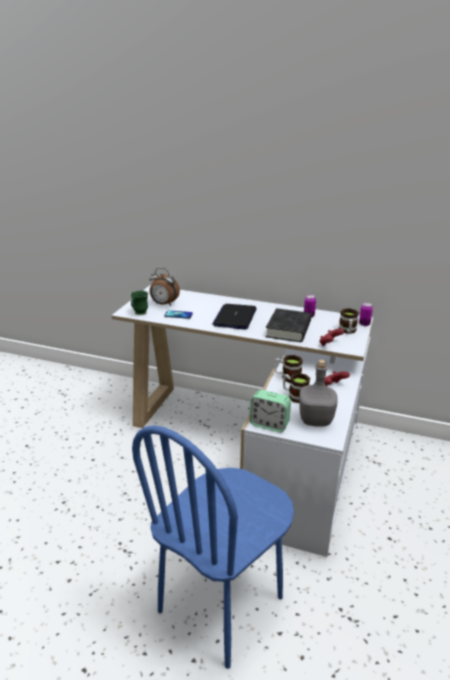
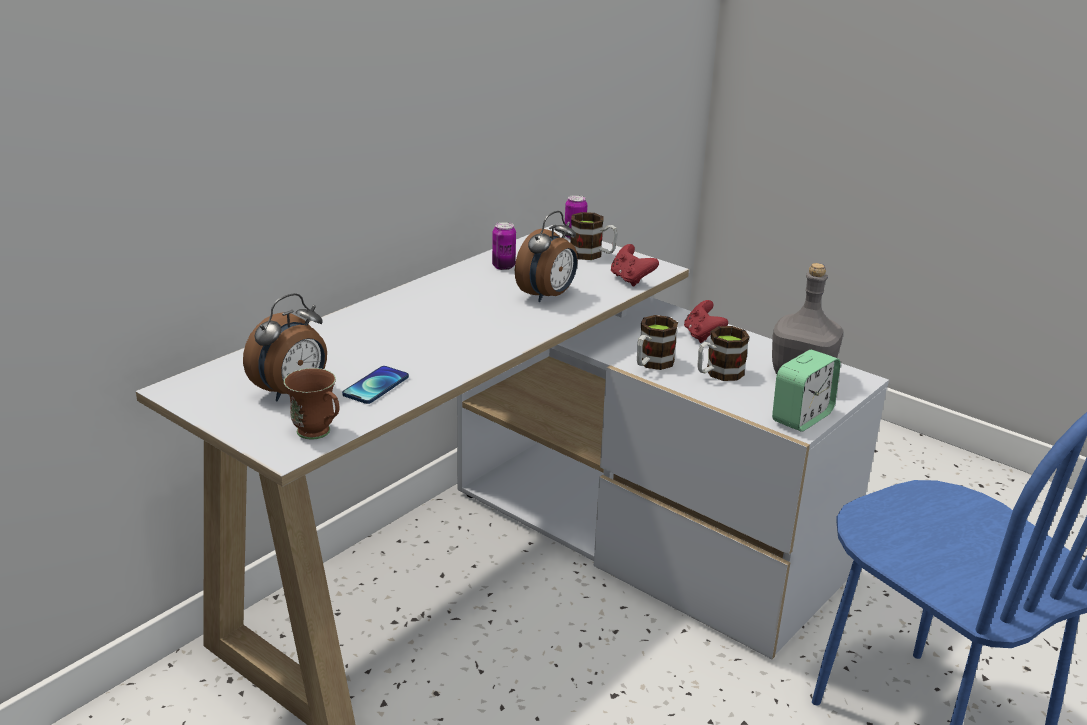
camera: 70 degrees left, 0 degrees up
(139, 314) = (319, 435): green mug -> brown mug
(235, 317) = (449, 330): laptop -> none
(288, 329) = (548, 296): black book -> alarm clock

